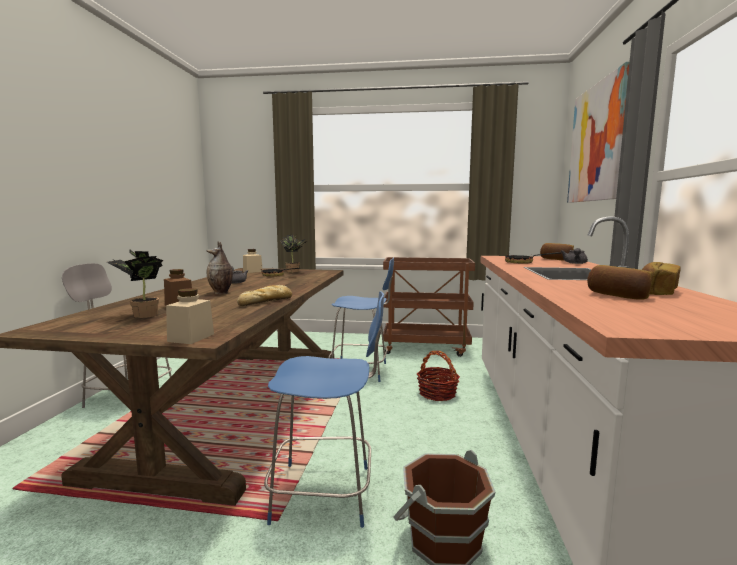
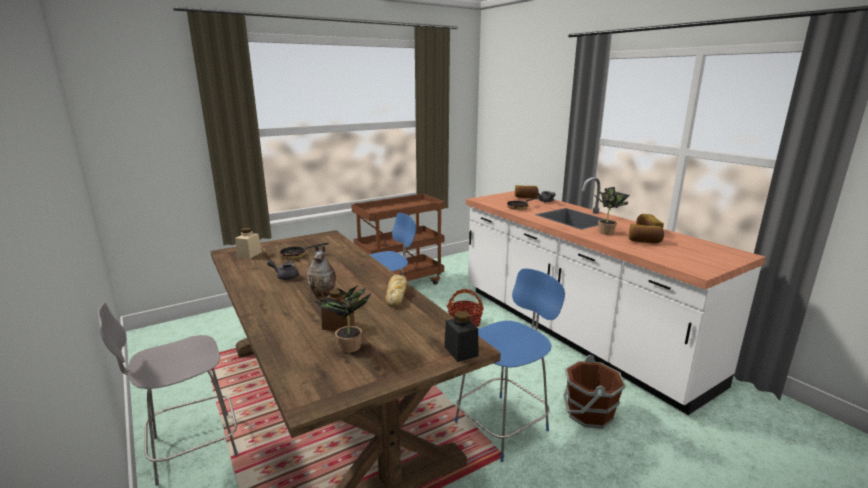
camera: 40 degrees left, 10 degrees up
(191, 337) = (461, 351): beige jar -> black jar
(295, 271) = (297, 243): potted plant -> potted plant (606, 231)
(597, 143) = (527, 96): picture -> none

